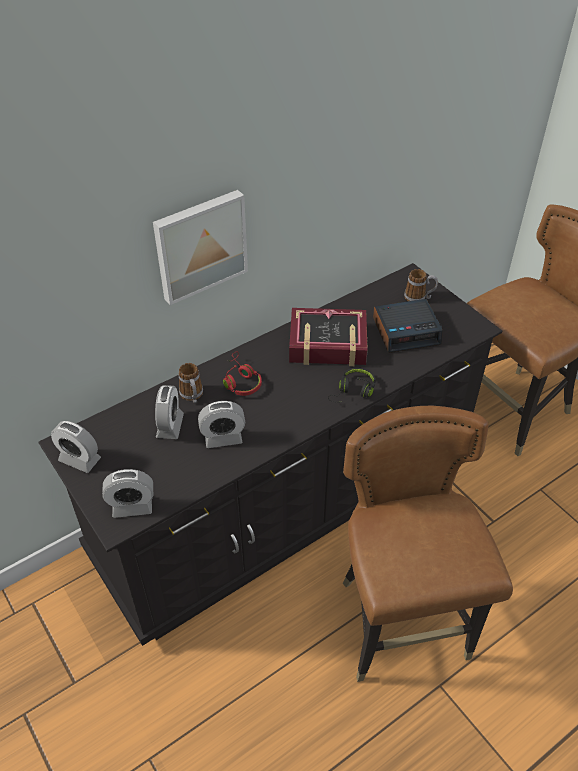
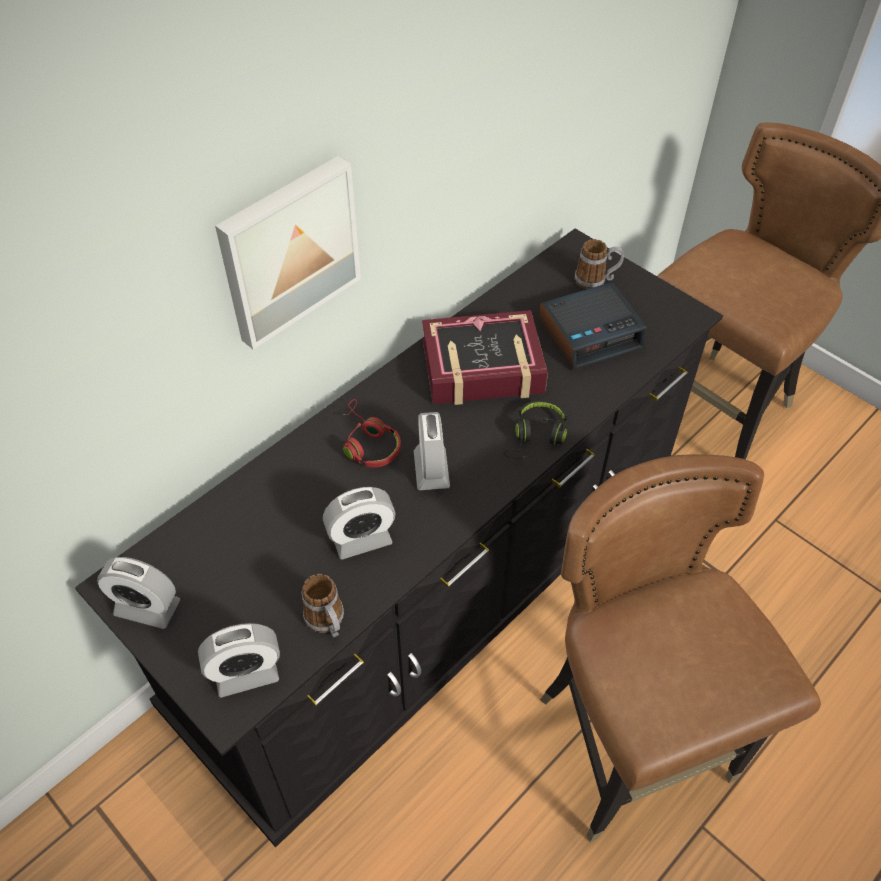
camera: 10 degrees left, 5 degrees up
(170, 426) = (276, 531): alarm clock -> alarm clock (431, 469)
(192, 396) = (300, 478): mug -> mug (327, 622)

